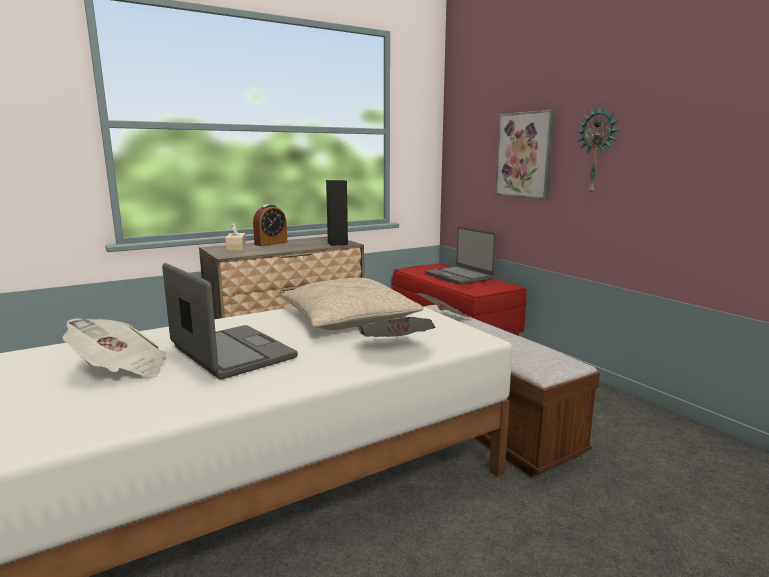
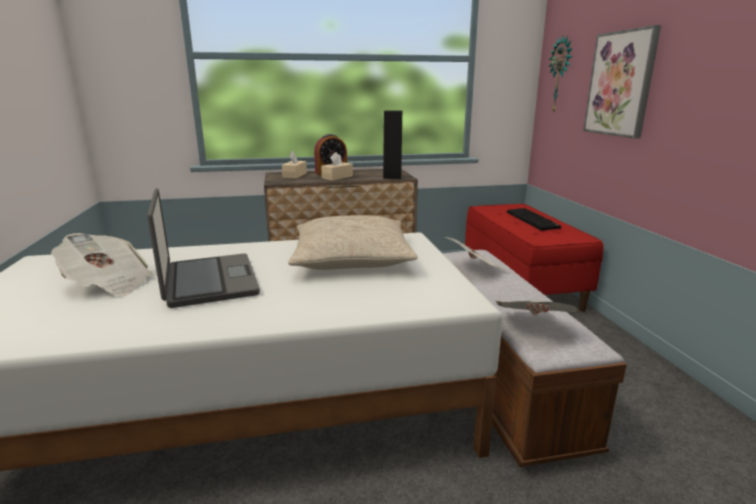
camera: 20 degrees right, 5 degrees up
(284, 247) = (337, 177): none -> beige tissue box
(396, 349) = (362, 300): newspaper -> newspaper (532, 326)
(459, 276) = (533, 220): laptop -> keyboard
(597, 151) = (707, 77): wall clock -> wall clock (560, 75)

